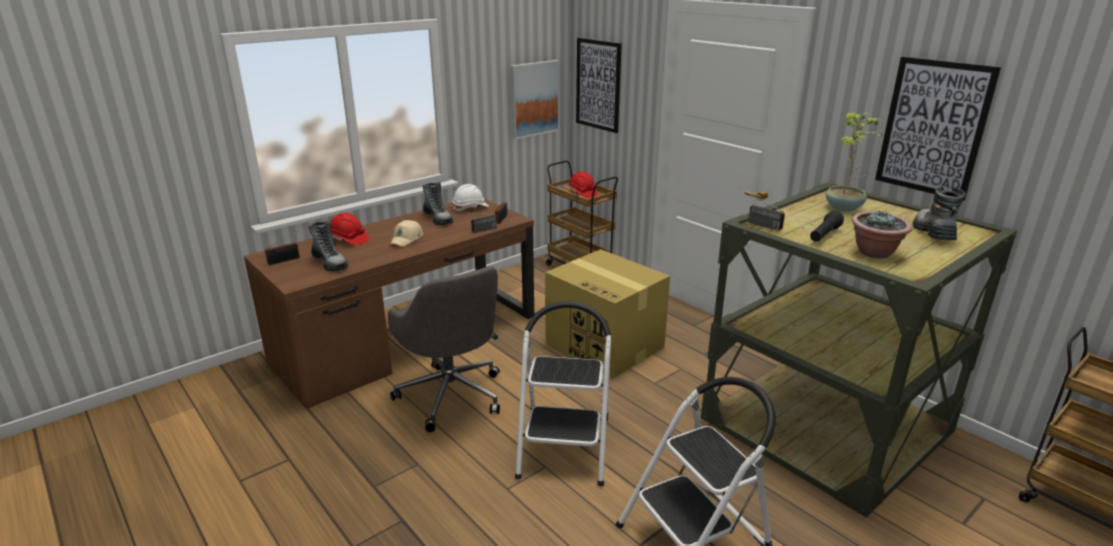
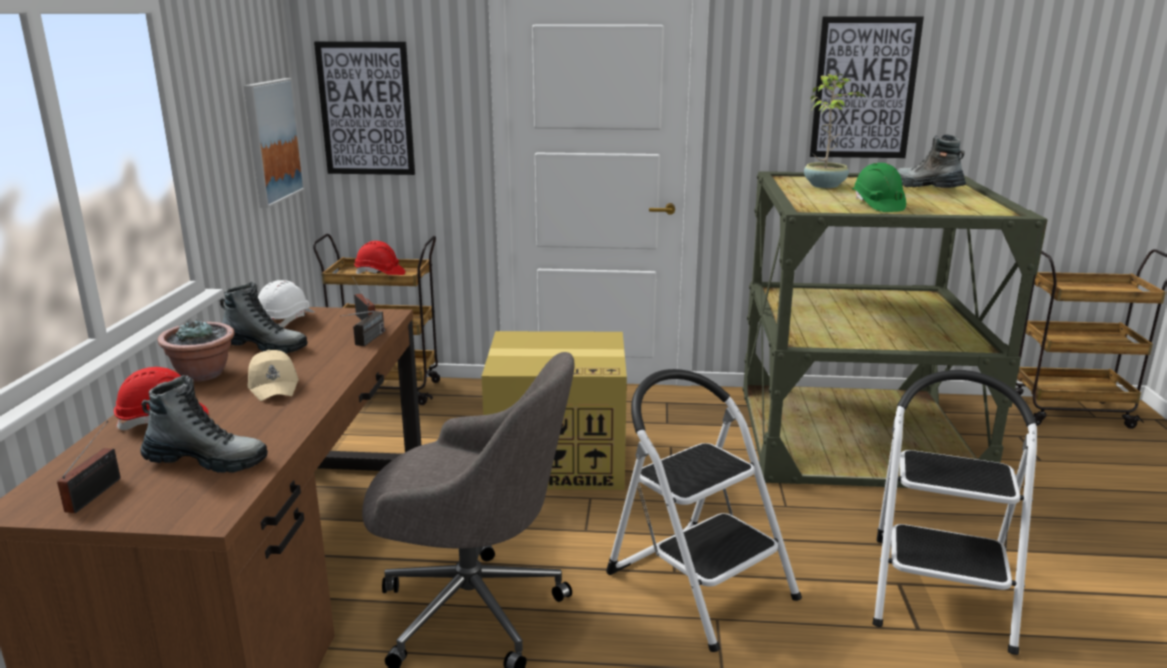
camera: 45 degrees left, 5 degrees down
(756, 223) = (812, 209): radio -> none
(824, 235) = (877, 205): black flashlight -> green hard hat
(875, 253) = (942, 207): potted plant -> potted plant (203, 374)

